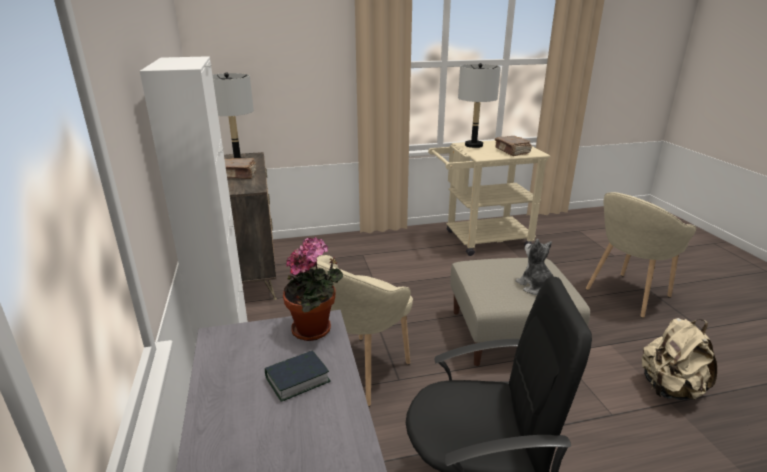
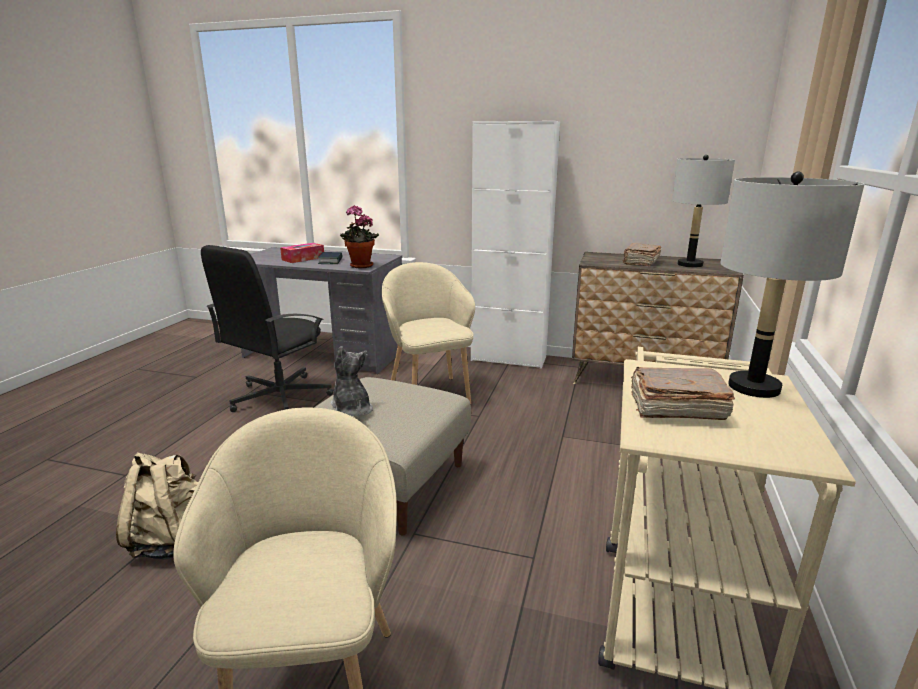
camera: 120 degrees right, 5 degrees down
(295, 433) = (303, 258): none -> tissue box
(536, 287) = (351, 410): plush toy -> plush toy turned 120 degrees counterclockwise

